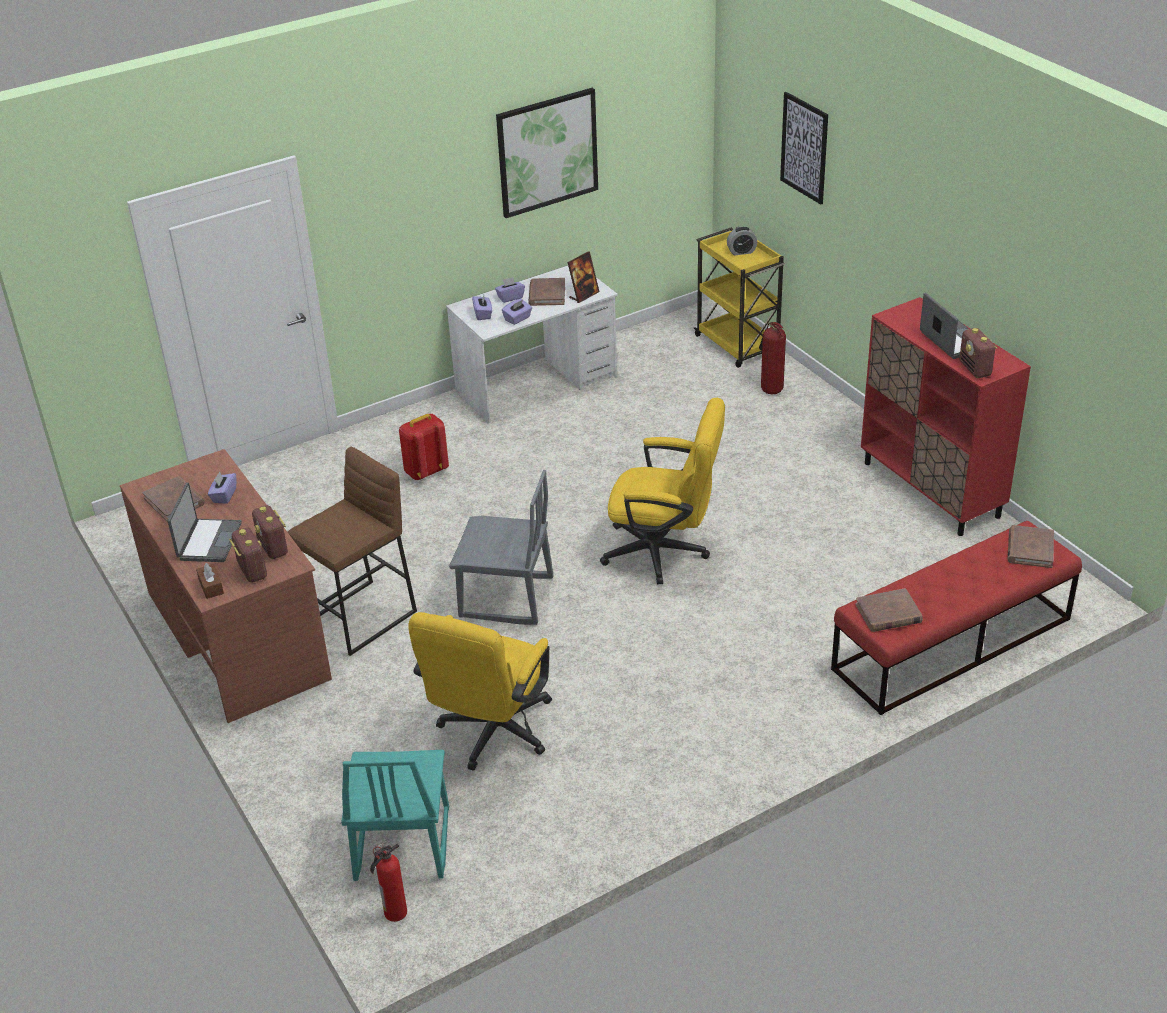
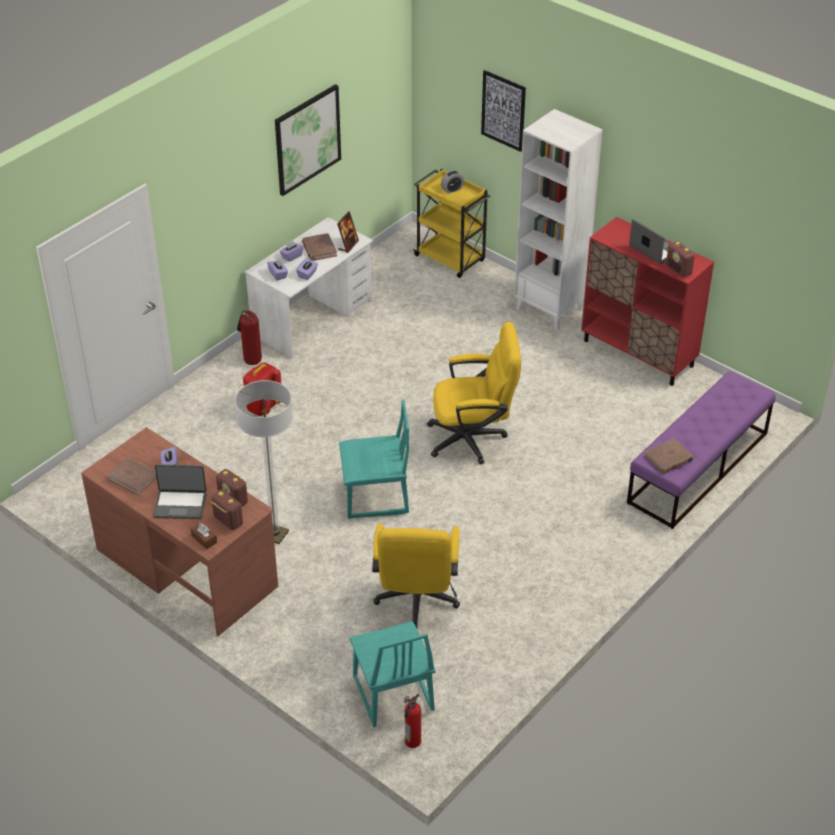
camera: 20 degrees left, 5 degrees up
(208, 541) = (180, 504): laptop -> laptop turned 105 degrees clockwise
(361, 618) = (275, 534): brown stool -> floor lamp
(506, 598) = (375, 497): grey chair -> turquoise chair
(770, 389) = (491, 292): fire extinguisher -> fire extinguisher (251, 360)
(837, 420) = (550, 309): none -> white bookcase
(951, 644) = (698, 468): red bench -> purple bench
(1030, 549) = (740, 392): brown book -> none

